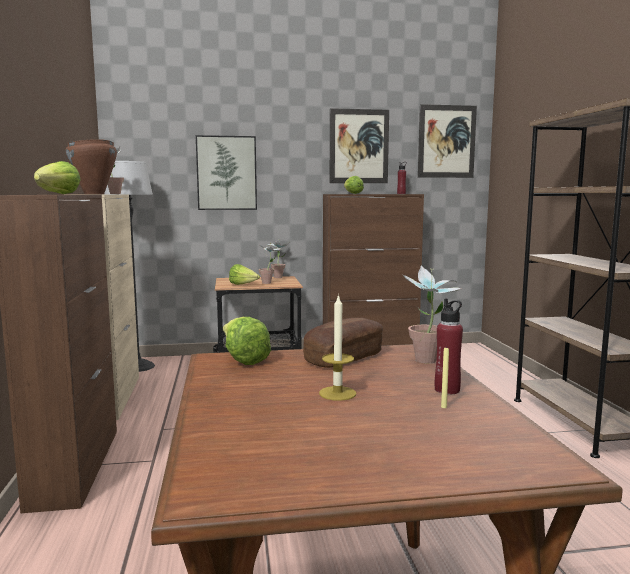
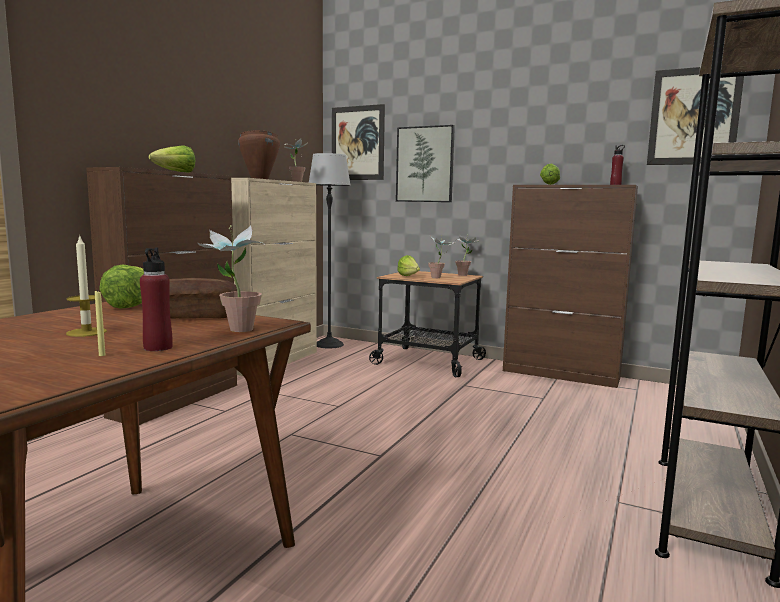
camera: 35 degrees right, 0 degrees up
(359, 146) = (569, 129): picture -> picture (357, 143)

